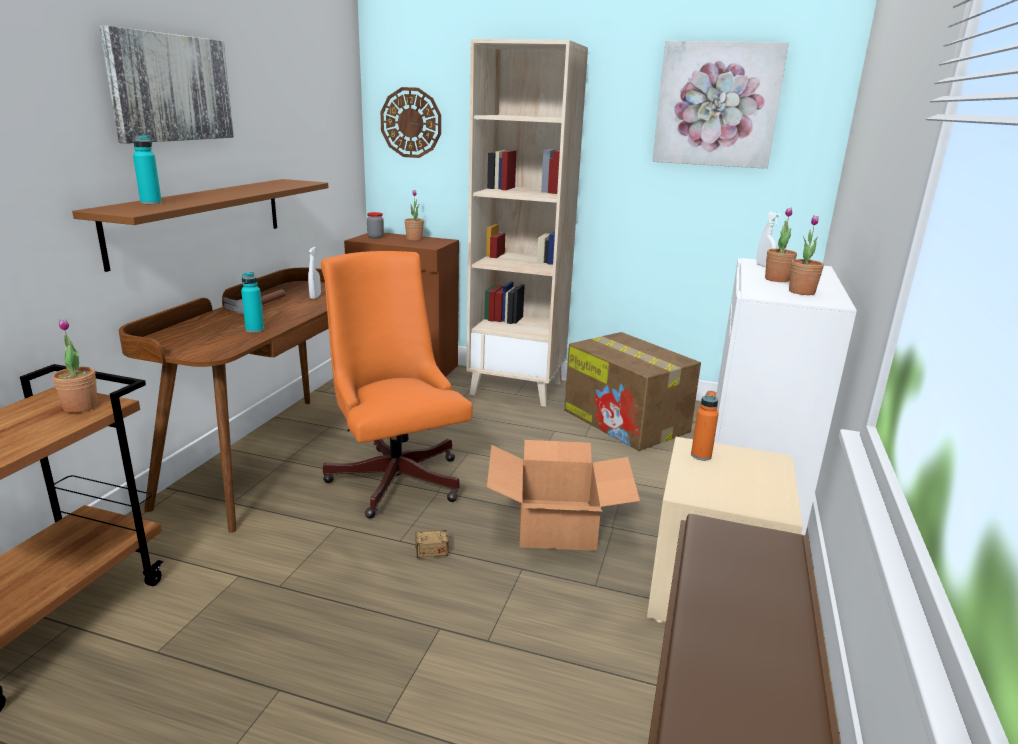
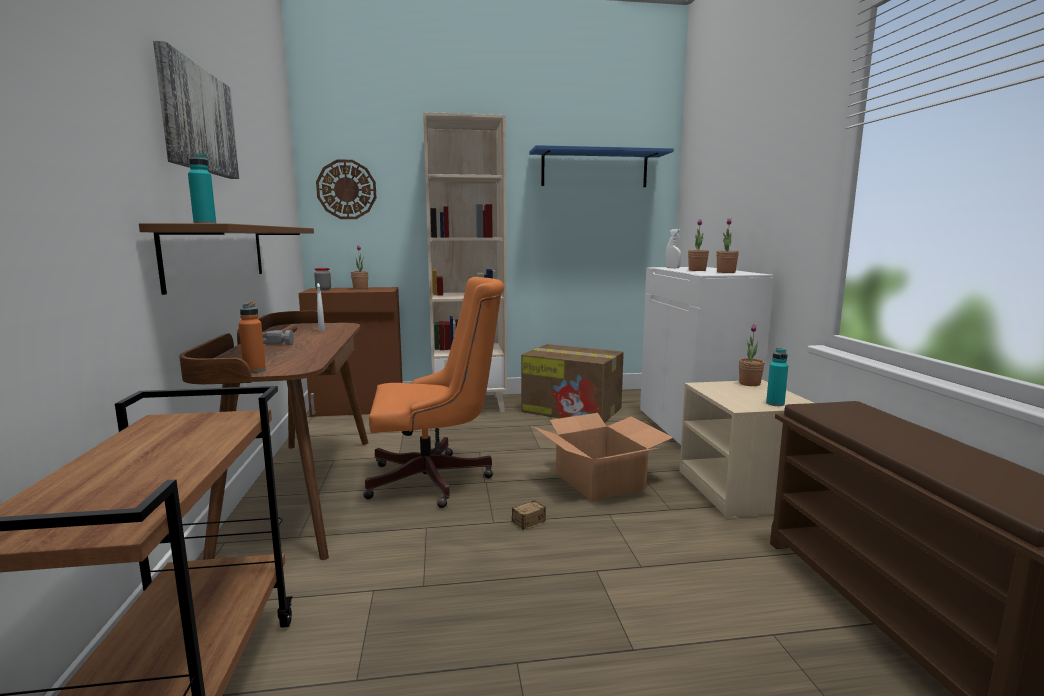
camera: 25 degrees left, 10 degrees down
(80, 407) = (212, 422): potted plant -> potted plant (749, 384)
(254, 330) = (307, 352): turquoise bottle -> turquoise bottle (775, 404)
(395, 475) = (436, 480): orange office chair -> orange office chair turned 135 degrees clockwise
(701, 456) = (716, 388): orange bottle -> orange bottle (254, 370)
(717, 105) = (594, 169): picture -> blue shelf

